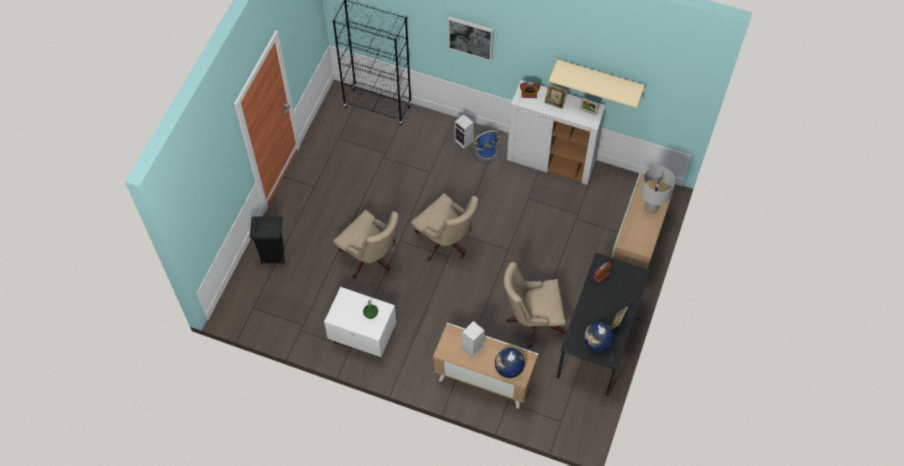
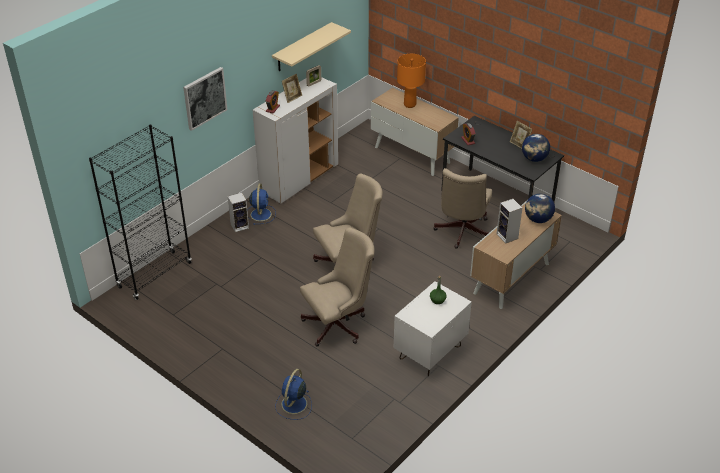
camera: 70 degrees left, 20 degrees down
(273, 257) = (293, 405): black trash can -> blue fan
(651, 208) = (410, 105): grey table lamp -> orange table lamp

